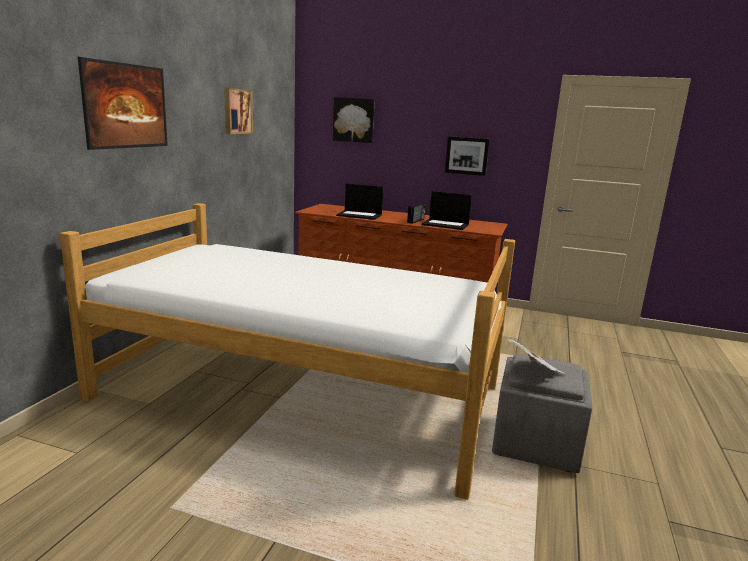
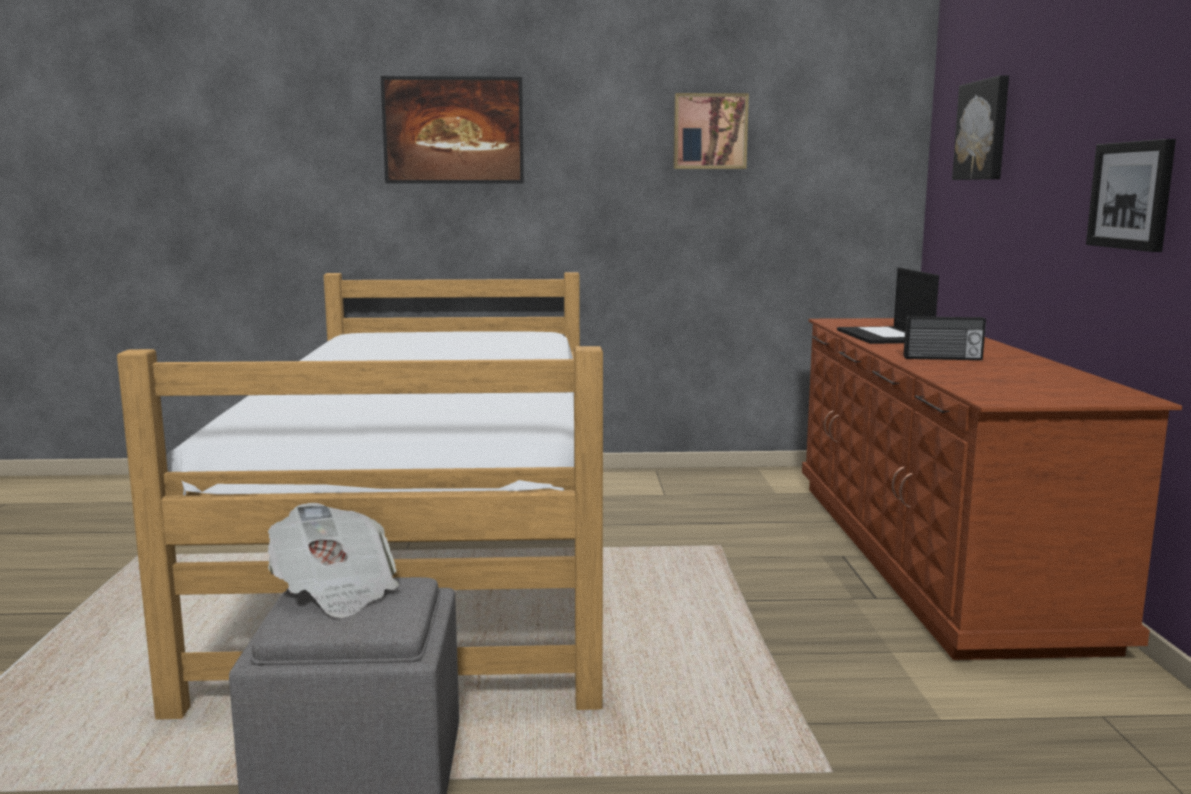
camera: 70 degrees right, 5 degrees down
(446, 224) = (969, 373): laptop -> none

